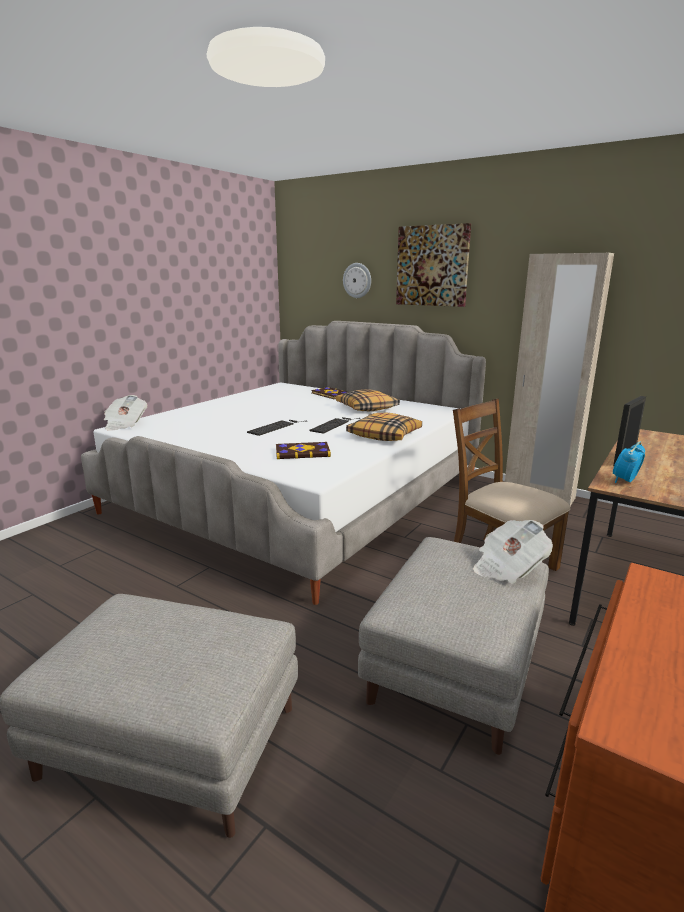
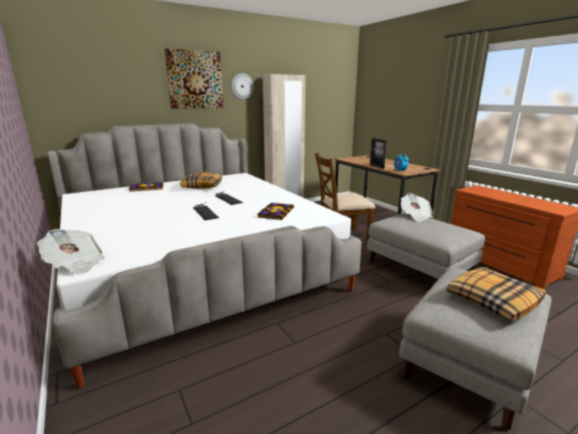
camera: 65 degrees left, 0 degrees up
(357, 280) = (128, 90): wall clock -> wall clock (242, 86)
(384, 435) = (268, 192): pillow -> pillow (492, 300)

